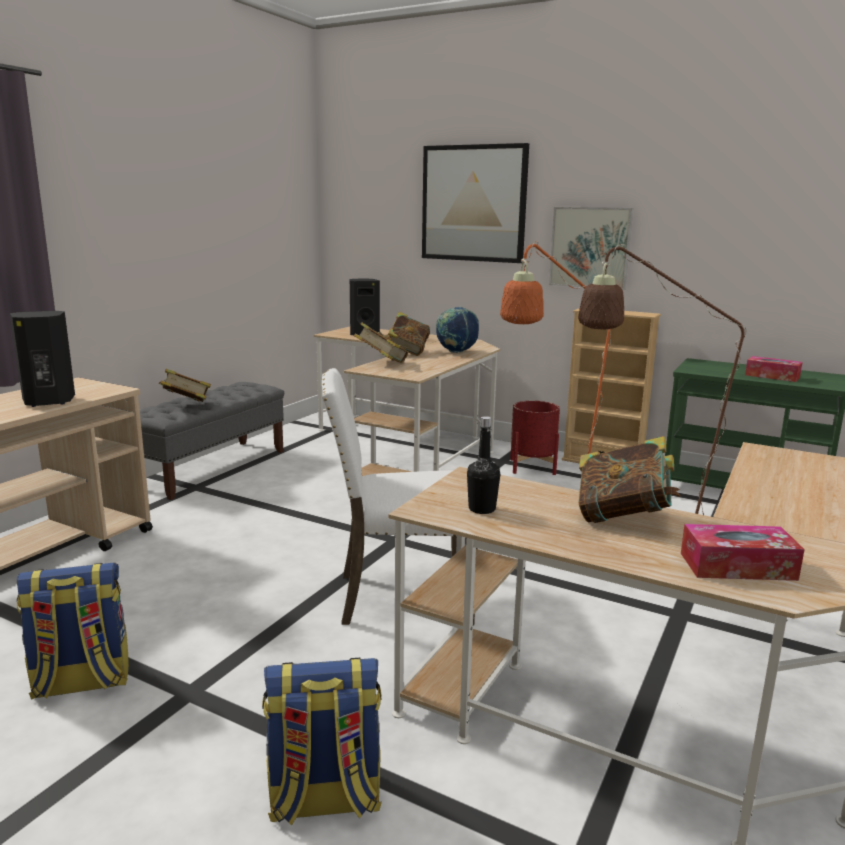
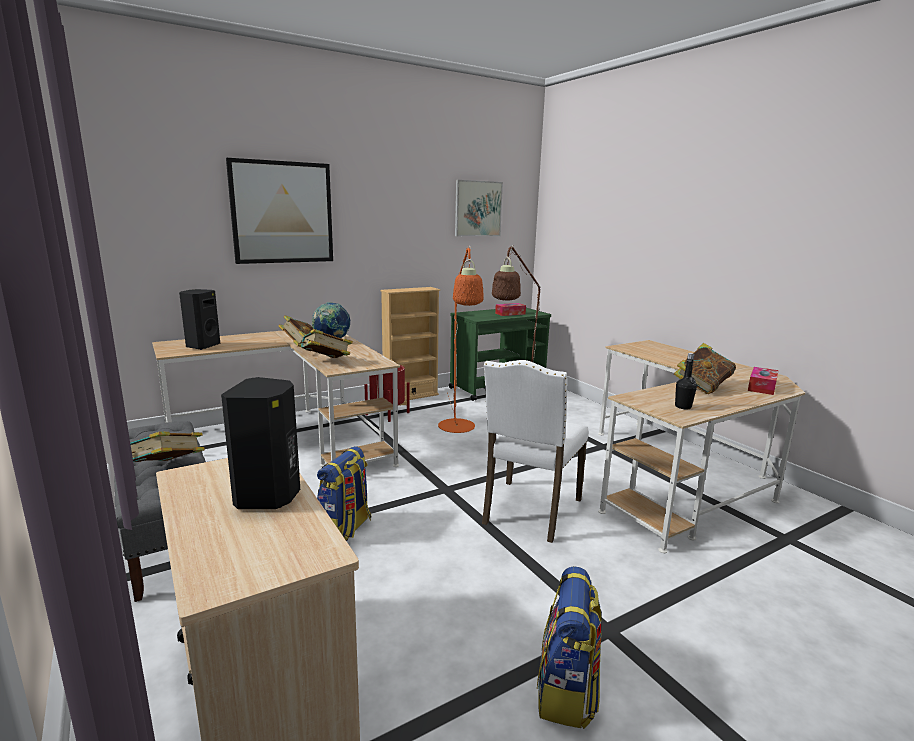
camera: 60 degrees left, 0 degrees up
(324, 800) = (737, 597): backpack -> backpack (345, 530)
(590, 247) = (381, 245): picture -> picture (478, 208)

